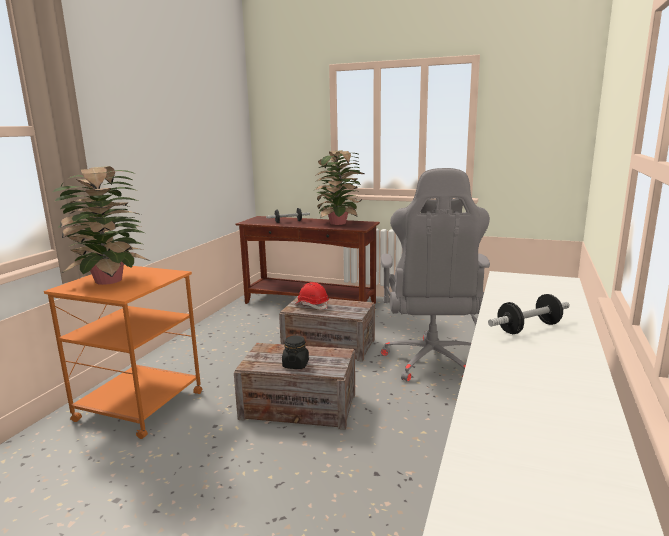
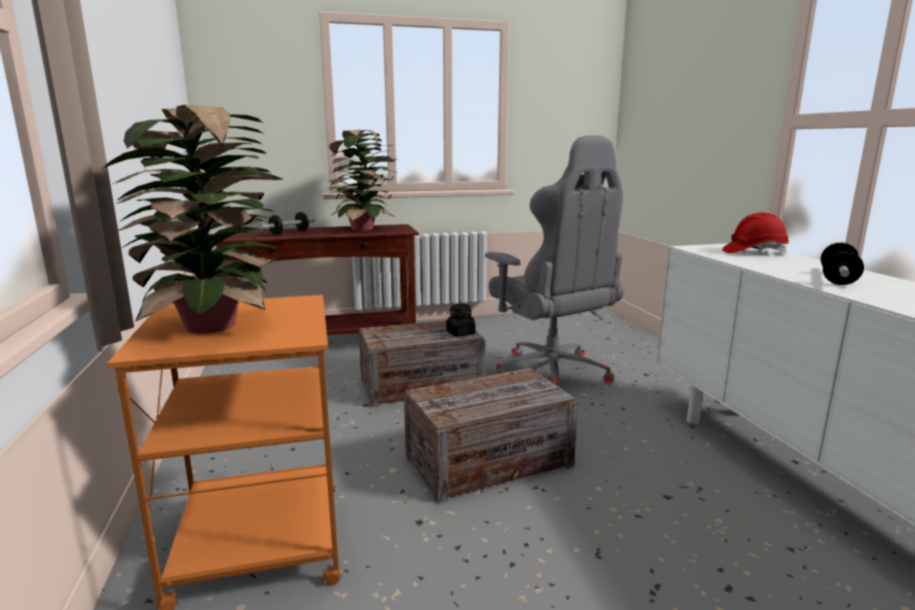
camera: 35 degrees left, 0 degrees up
(295, 364) = (501, 400): black jar -> black jar (460, 333)
(312, 305) = (398, 335): red hard hat -> red hard hat (753, 252)

